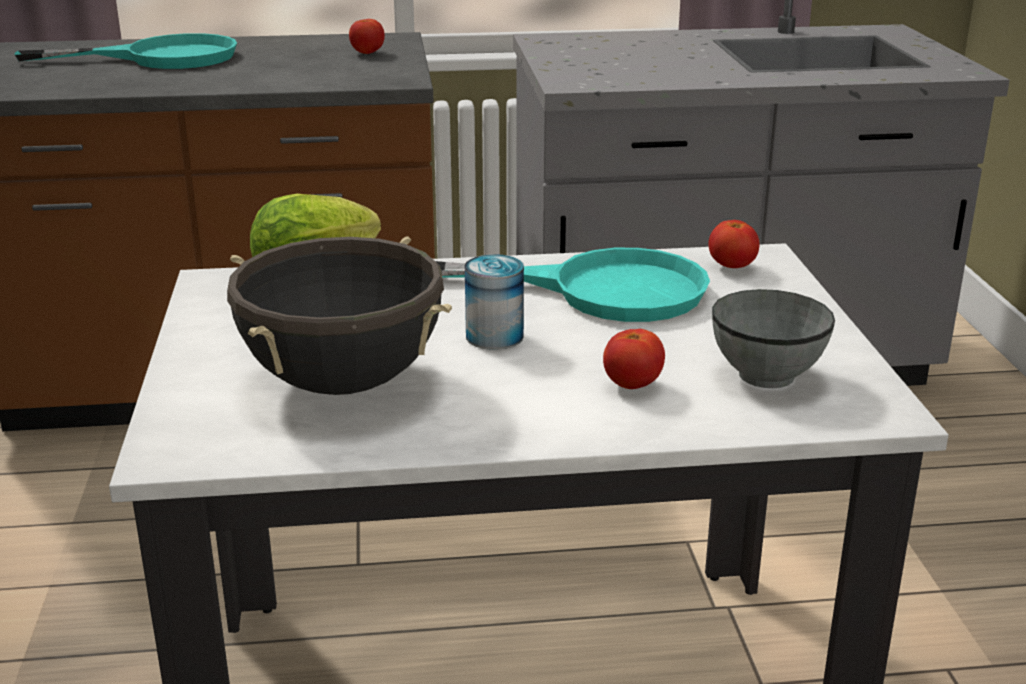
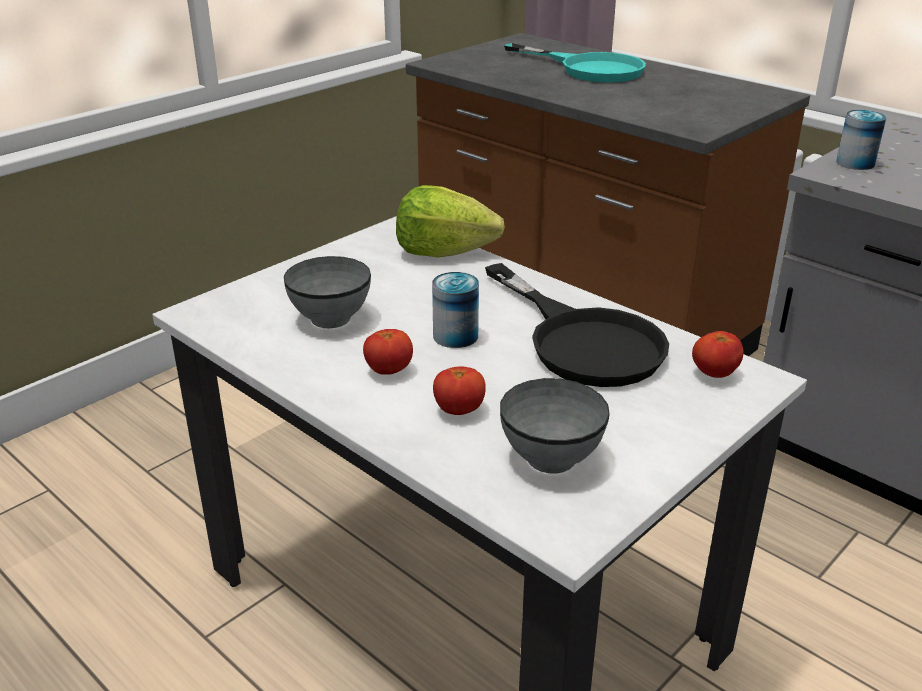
camera: 50 degrees right, 5 degrees up
(343, 382) = (331, 319): black cooking pot -> grey bowl
(367, 53) = (726, 101): tomato -> tomato (389, 371)
(569, 72) = (855, 163): none -> can
(599, 290) = (582, 340): turquoise frying pan -> black frying pan

